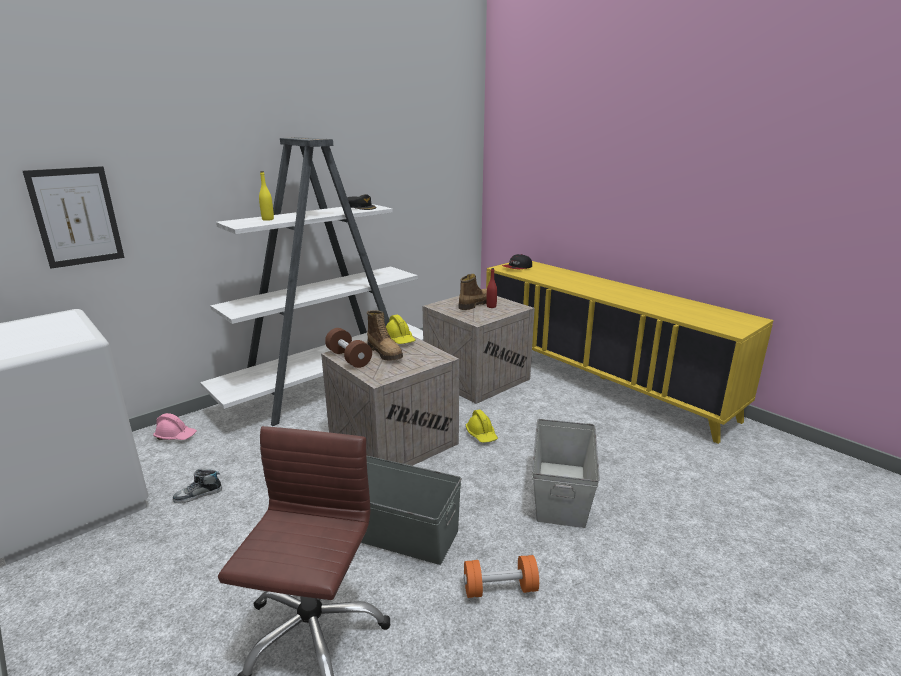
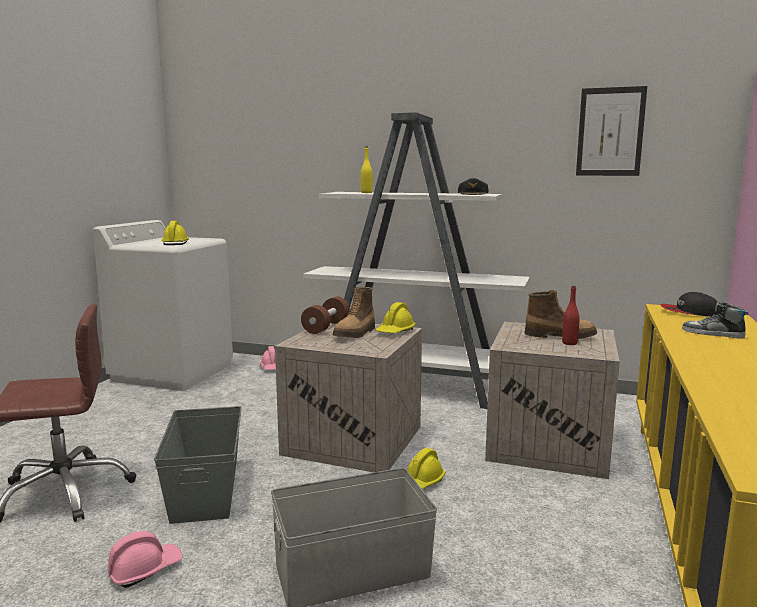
camera: 60 degrees right, 10 degrees down
(61, 333) = (176, 243): none -> yellow hard hat
(76, 217) = (257, 177): picture -> picture (610, 132)
(198, 495) = (207, 399): shoe -> shoe (712, 334)
(500, 588) = (145, 569): orange dumbbell -> pink hard hat

